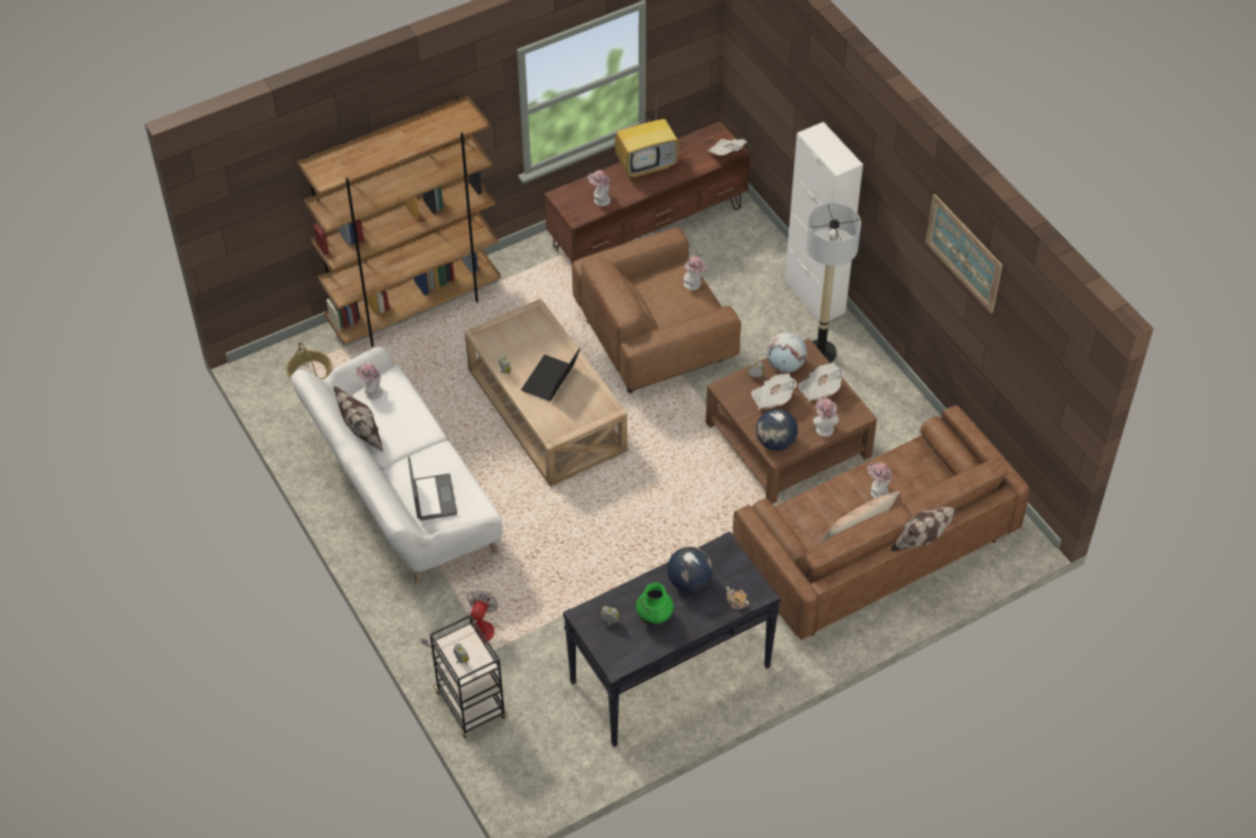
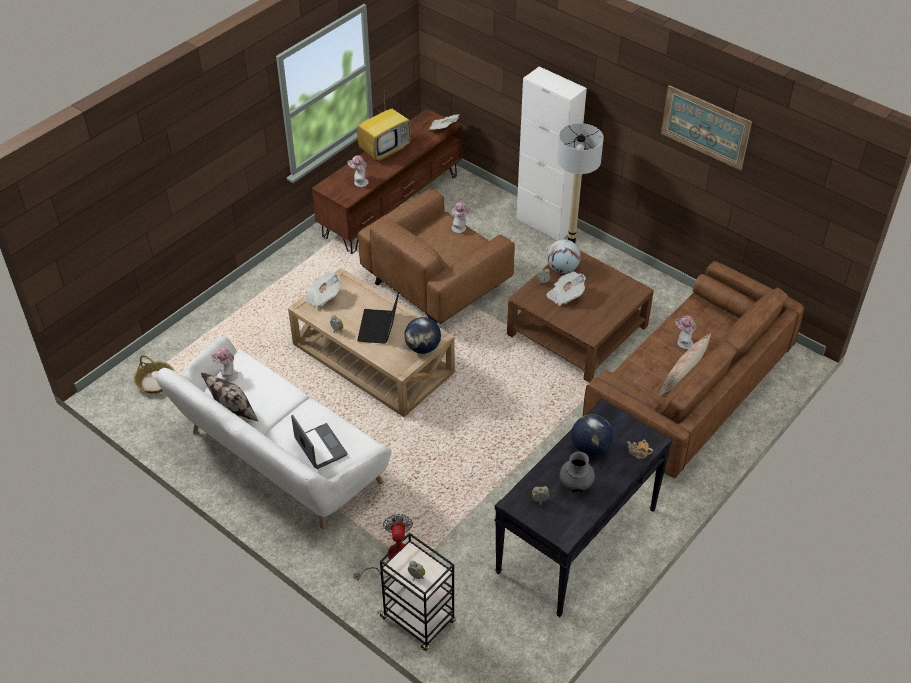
camera: 20 degrees left, 5 degrees down
(415, 308) = (227, 309): brown bookcase -> none
(654, 616) = (575, 485): green vase -> grey vase
(776, 443) = (585, 327): globe -> globe (423, 348)
(819, 389) = (598, 279): newspaper -> newspaper (322, 297)
(824, 427) = (616, 306): hat -> none
(922, 544) = (749, 369): pillow -> none

